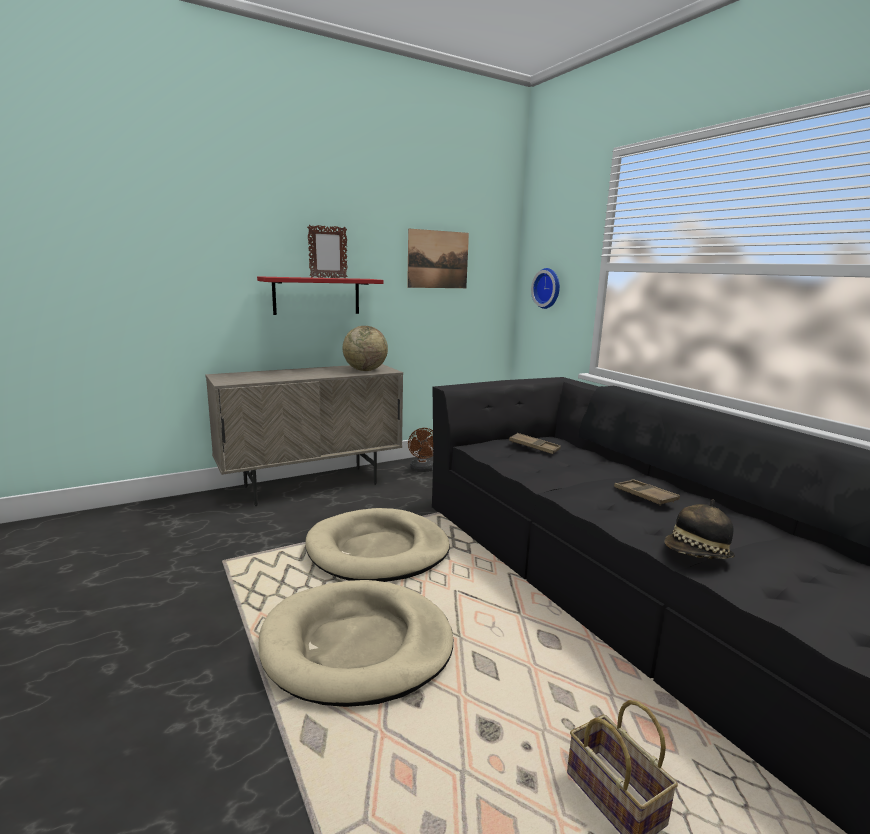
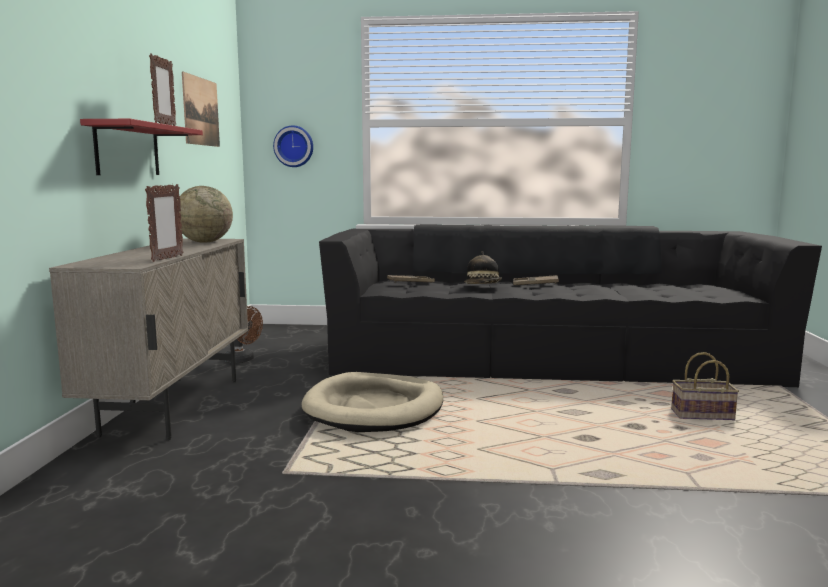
camera: 55 degrees left, 5 degrees down
(265, 381) = (167, 258): none -> picture frame
(357, 646) = (510, 443): beige dog bed -> none
(697, 555) = (621, 293): hat -> hat (483, 286)

